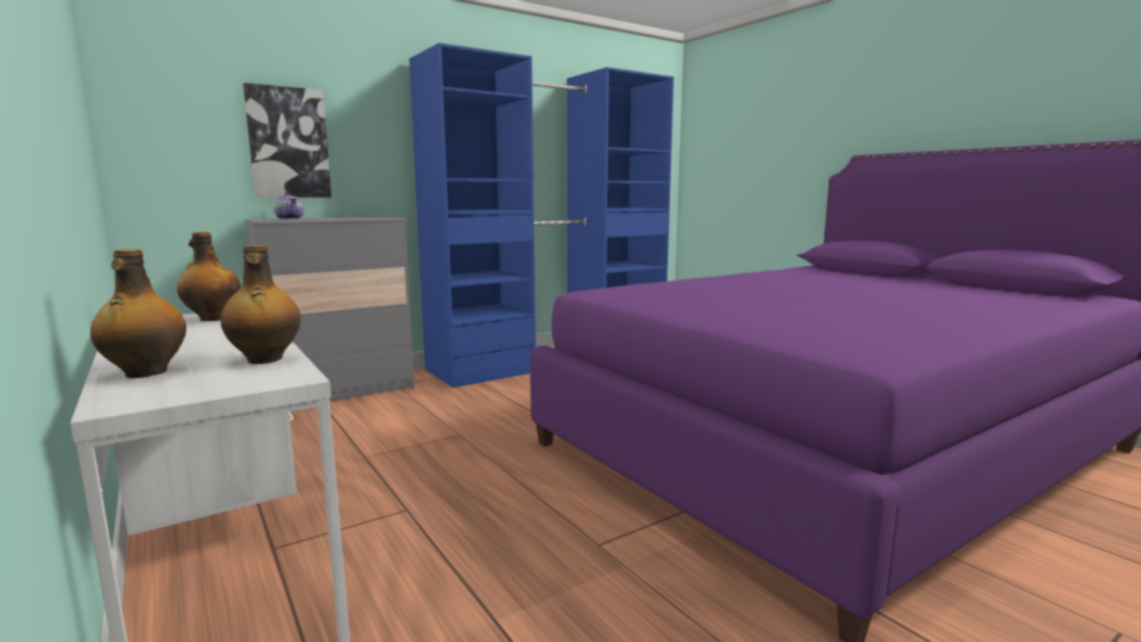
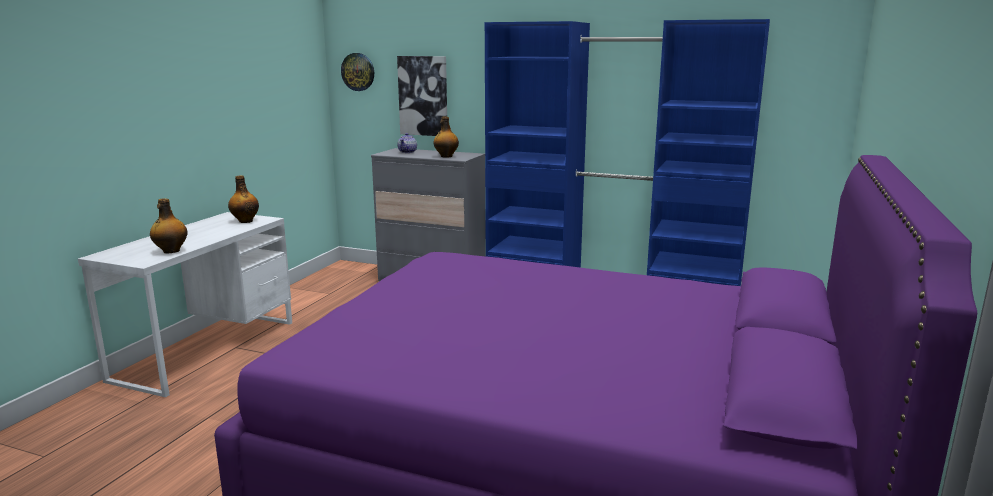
camera: 55 degrees right, 5 degrees up
(145, 373) = (140, 245): bottle -> bottle (446, 156)
(161, 102) = (358, 72): none -> wall clock

